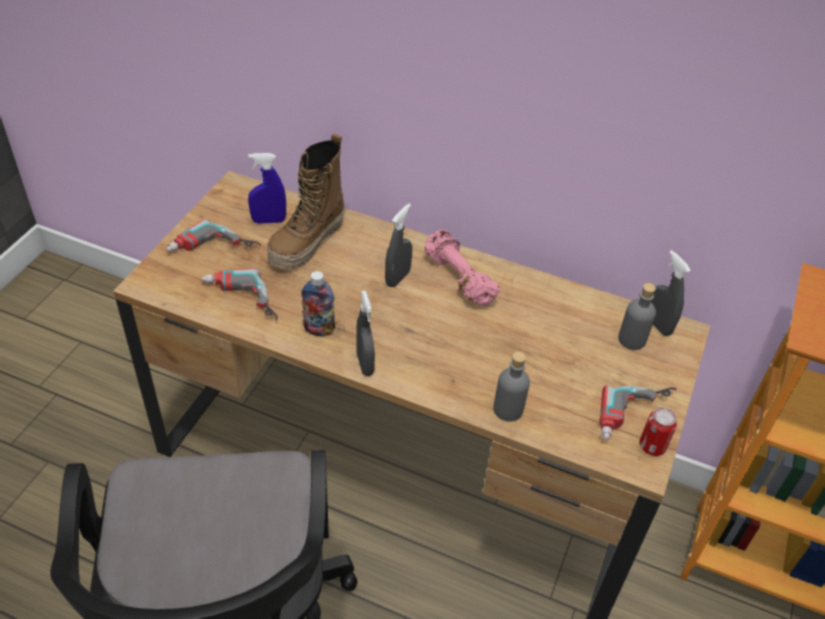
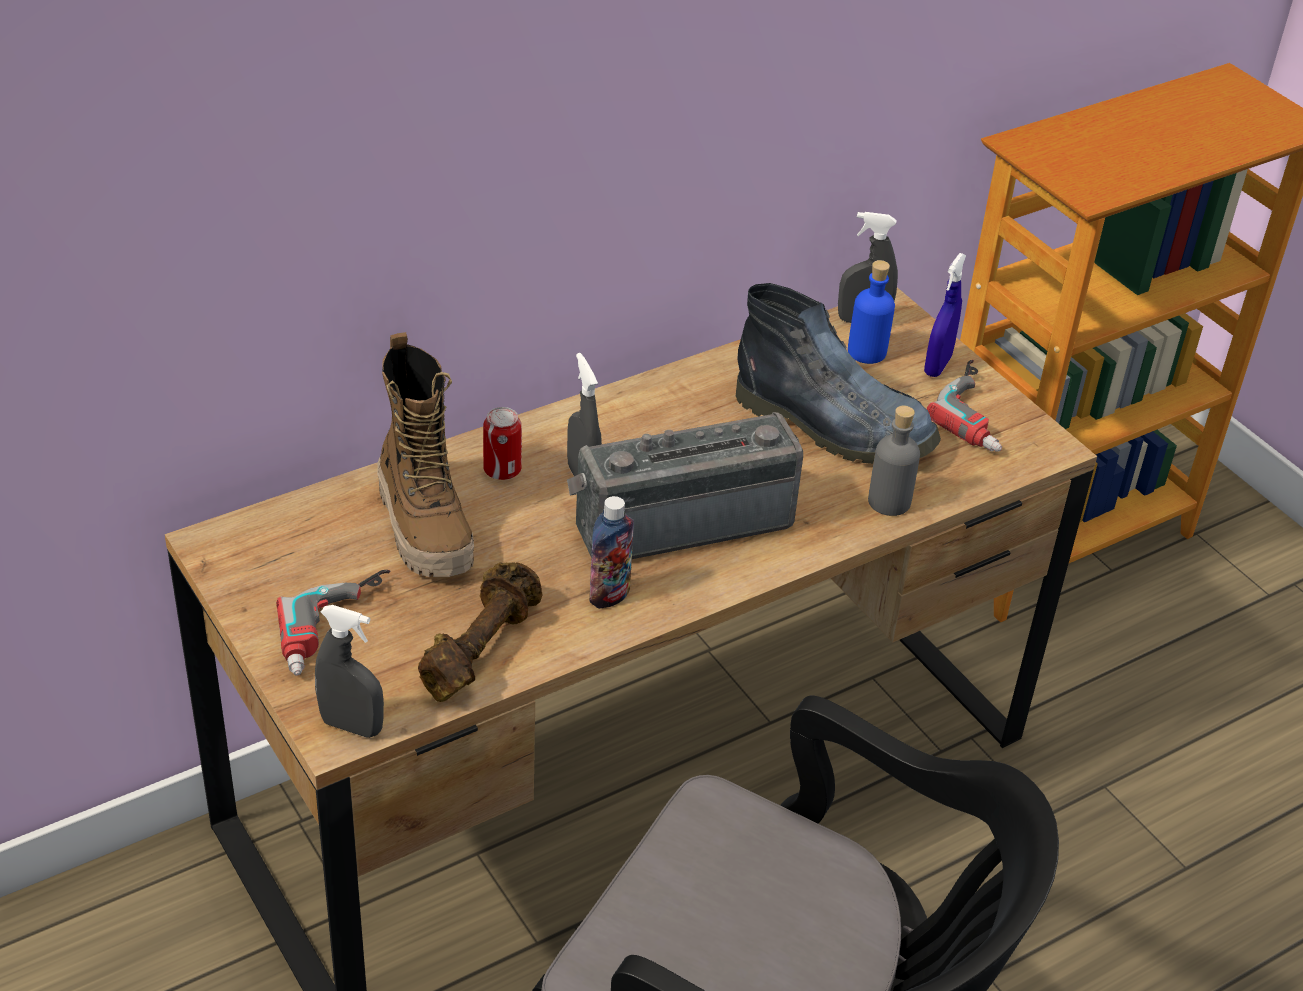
camera: 55 degrees left, 5 degrees down
(239, 302) = (479, 648): power drill -> brown dumbbell
(269, 221) = (334, 543): blue spray bottle -> blue spray bottle (937, 366)
(365, 364) = (710, 582): grey spray bottle -> grey spray bottle (351, 726)
(403, 329) = (681, 520): none -> radio
(457, 279) = (636, 429): pink dumbbell -> none
(549, 357) = (836, 427): none -> boot
(631, 339) = (867, 352): grey bottle -> blue bottle
(652, 446) = (1028, 426): can -> can (502, 470)

